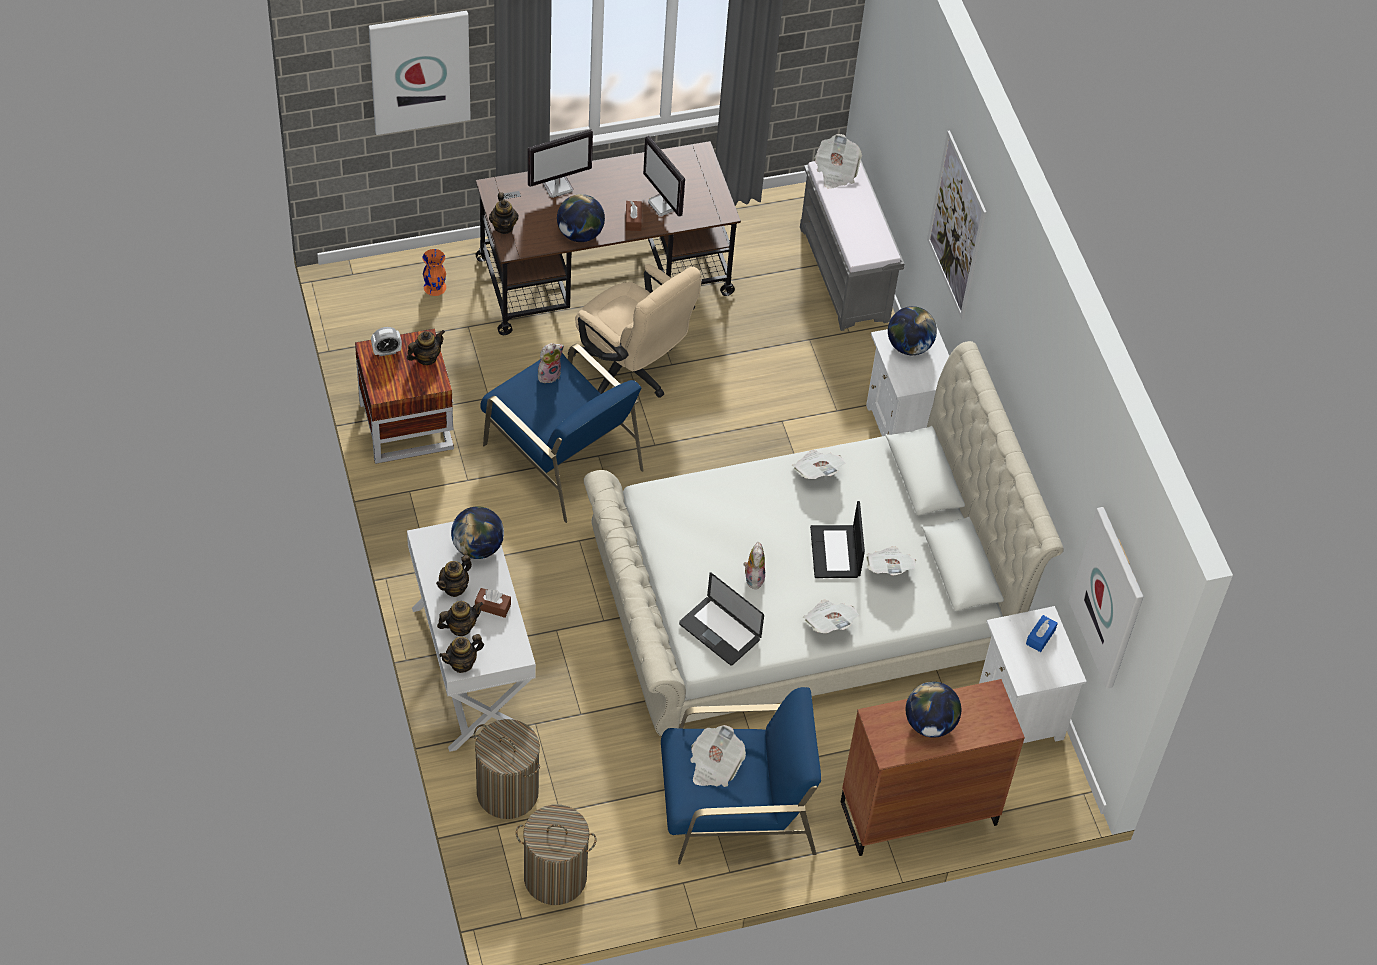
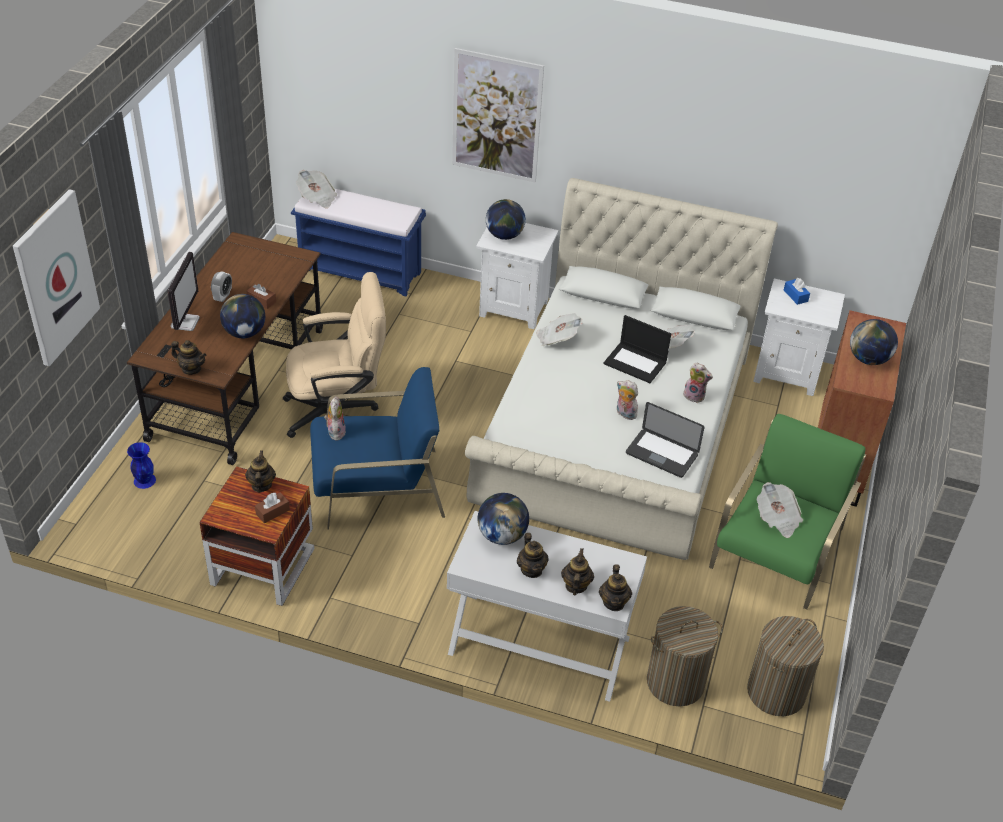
camera: 55 degrees left, 10 degrees down
(387, 351) = (230, 506): alarm clock -> alarm clock (223, 296)
(435, 286) = (144, 480): orange vase -> blue vase
(493, 606) = (569, 555): brown tissue box -> brown tissue box (272, 512)
(664, 204) = (265, 279): monitor -> none
(719, 632) = (661, 454): laptop -> laptop turned 45 degrees clockwise
(733, 810) = (776, 553): blue armchair -> green armchair
(829, 623) = (695, 396): newspaper -> plush toy
(845, 275) = (361, 271): grey bench -> blue bench
(1109, 597) = (855, 208): picture -> none

